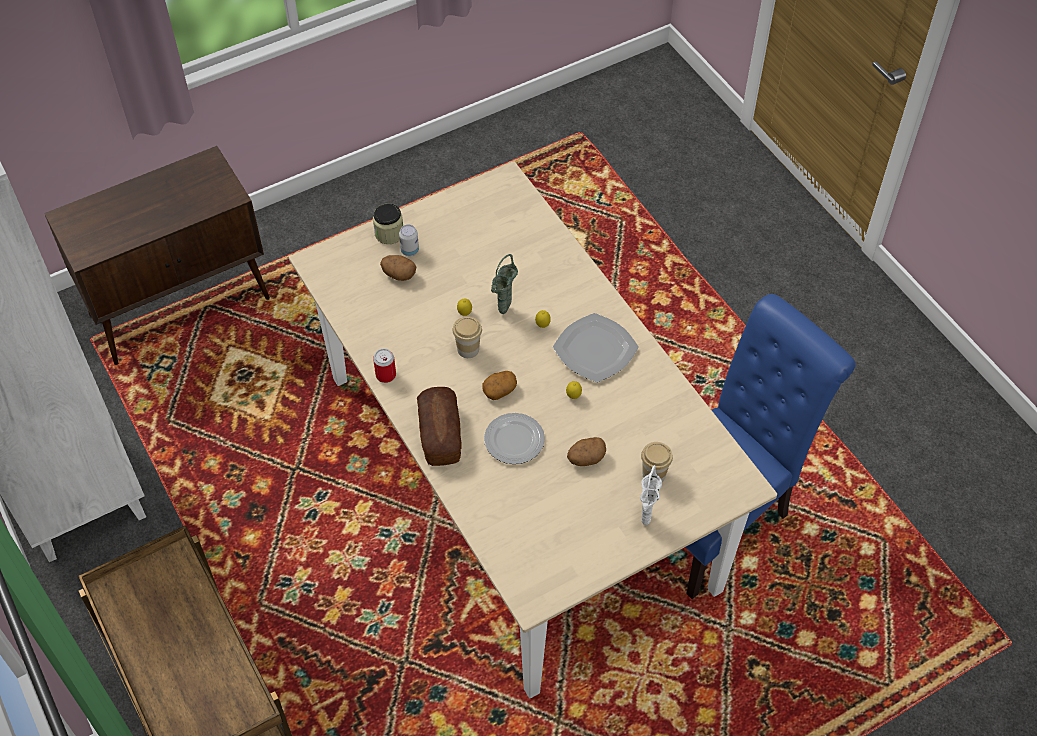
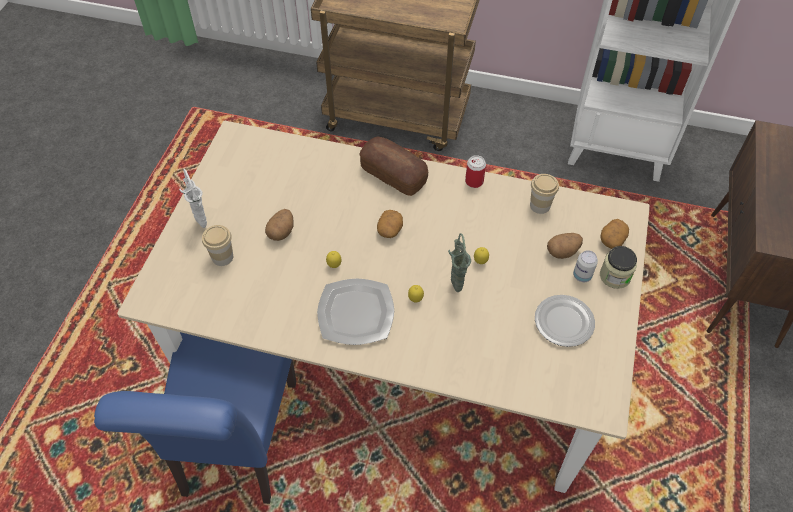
camera: 135 degrees right, 0 degrees up
(353, 255) = (612, 239): none -> potato
(468, 349) = (445, 239): cup -> cup (540, 205)
(515, 440) = (342, 207): plate -> plate (563, 323)

